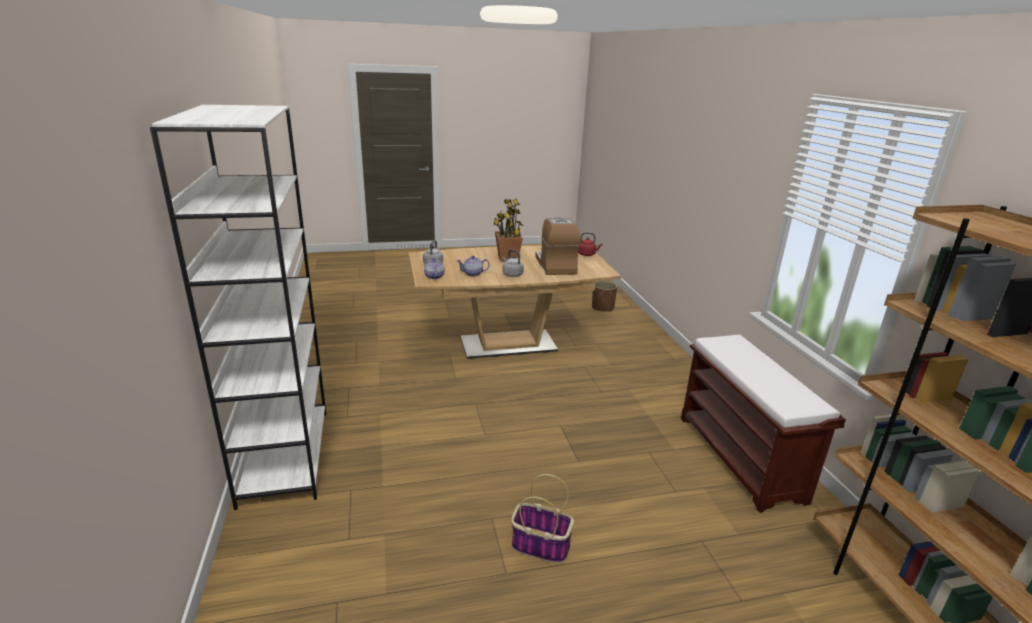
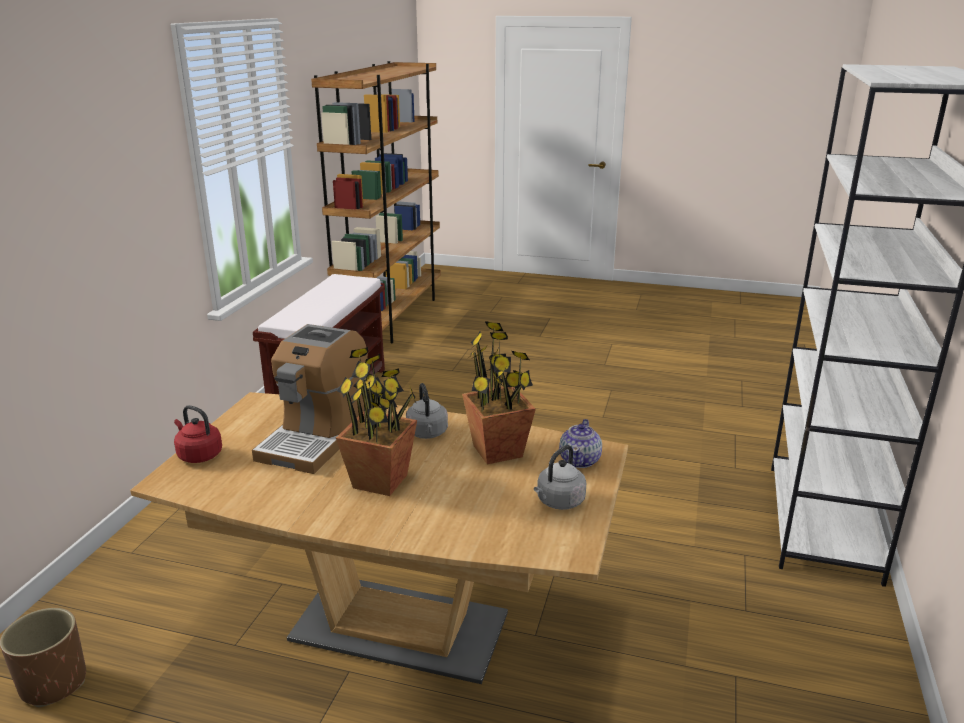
camera: 150 degrees left, 0 degrees up
(473, 274) = (498, 451): teapot -> potted plant
(539, 545) = (575, 395): basket -> none

